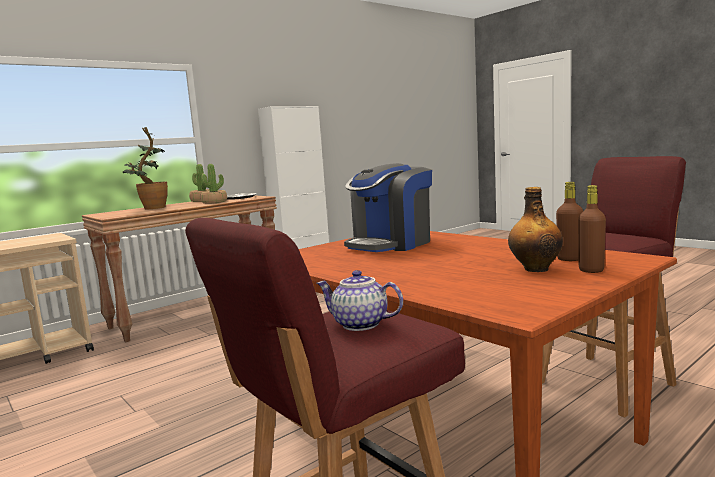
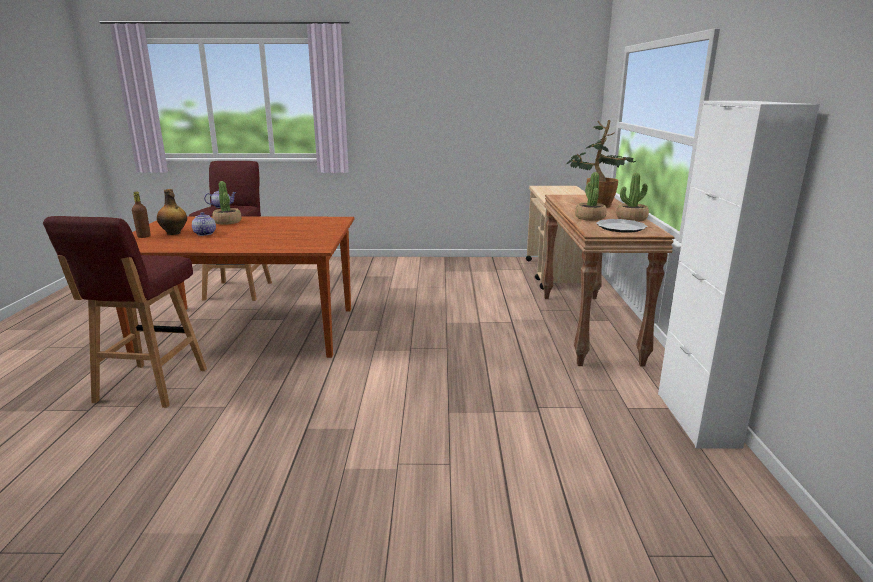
camera: 130 degrees right, 10 degrees up
(391, 244) = (291, 235): coffee machine -> none
(423, 278) = (227, 222): none -> potted plant
(489, 261) = (204, 234): none -> teapot
(569, 259) = (157, 241): brown bottle -> none

